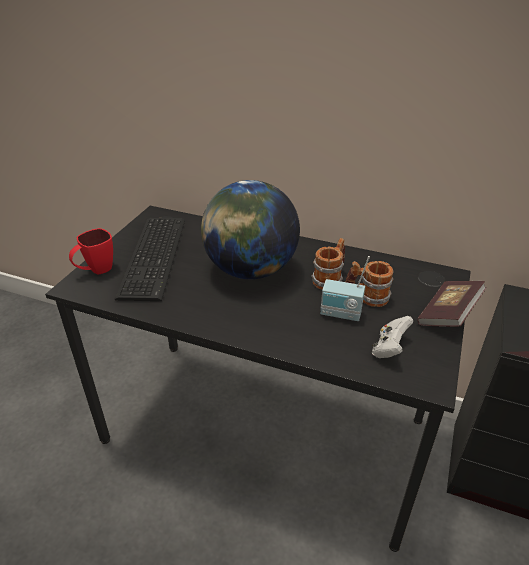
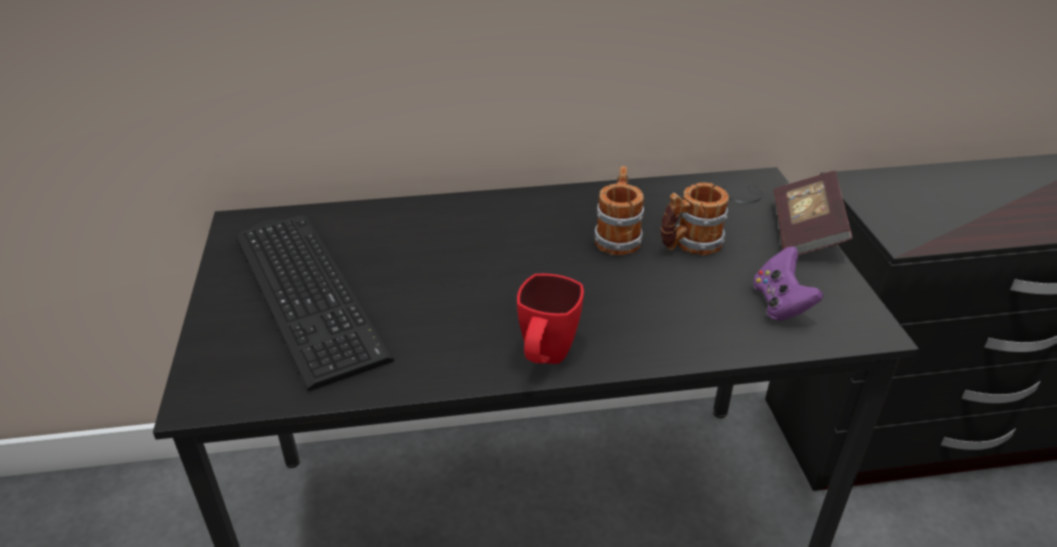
camera: 30 degrees left, 0 degrees up
(95, 271) = (219, 355): red mug -> red mug (545, 359)
(250, 270) = (491, 262): globe -> none
(340, 314) = (678, 281): radio -> none
(389, 349) = (780, 303): white game controller -> purple game controller

